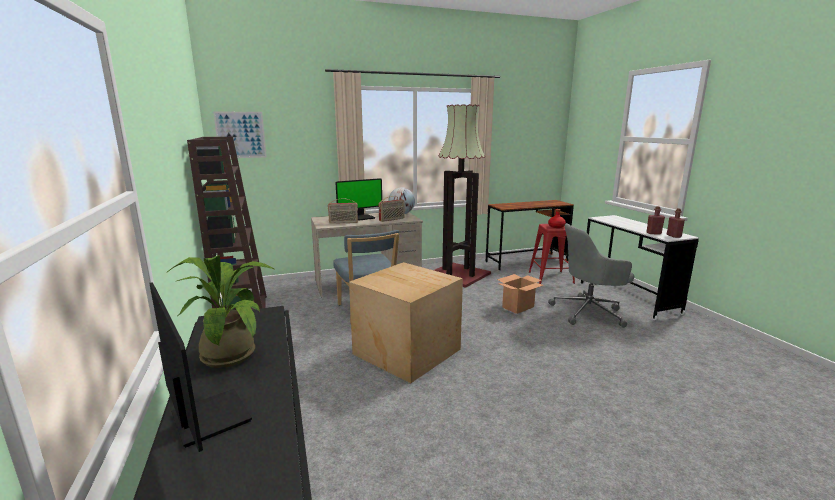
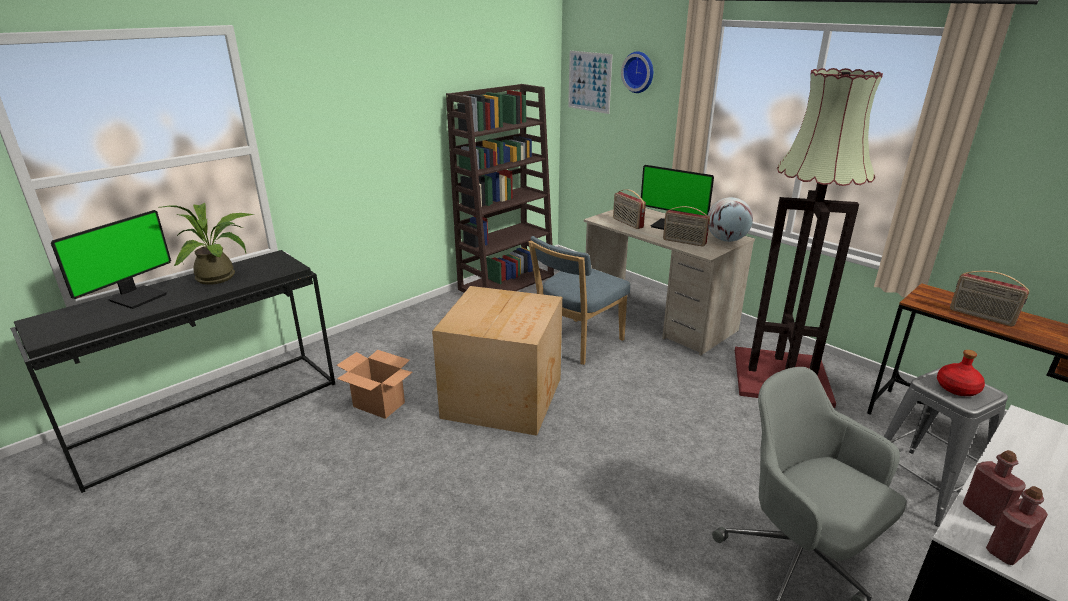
camera: 65 degrees right, 10 degrees up
(291, 123) = (639, 72): none -> wall clock
(518, 307) = (723, 464): cardboard box -> cardboard box (379, 405)
(523, 205) = (981, 316): none -> radio
(550, 277) = (923, 486): red stool -> grey stool

